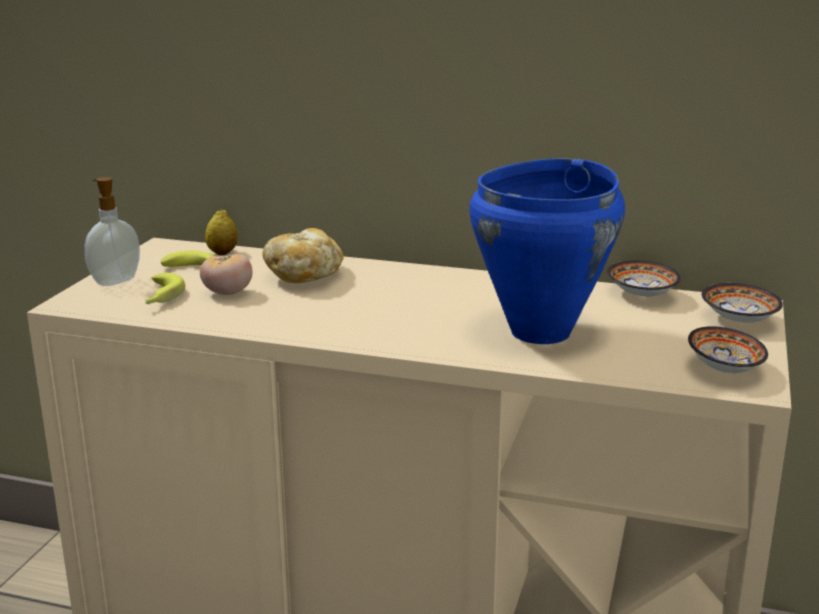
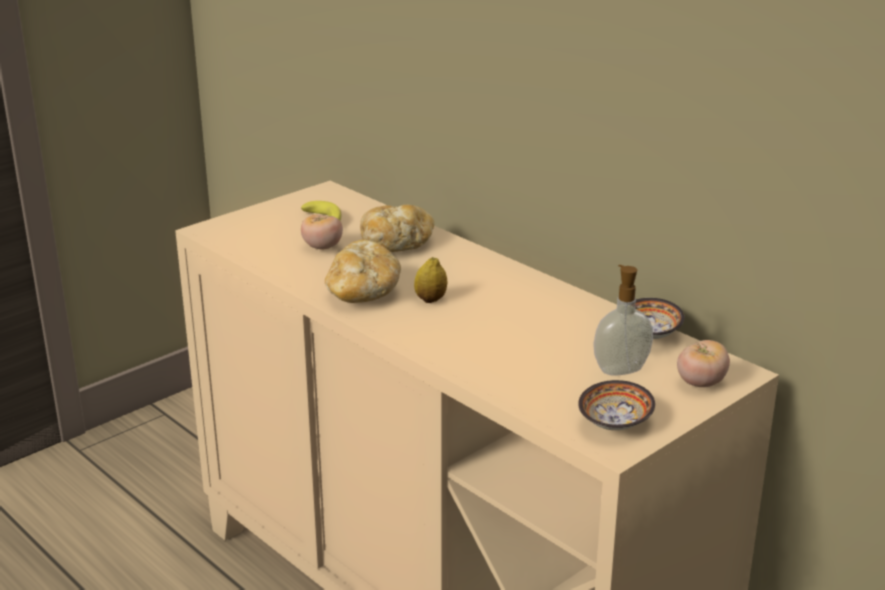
camera: 30 degrees right, 5 degrees up
(115, 281) = (258, 216): soap dispenser -> soap dispenser (620, 369)
(160, 297) = (272, 239): banana -> none
(222, 253) = (362, 207): lemon -> lemon (430, 300)
(329, 322) = (363, 293): none -> bread
(542, 332) = (512, 347): blue cooking pot -> none
(738, 320) = (700, 383): bowl -> tomato

